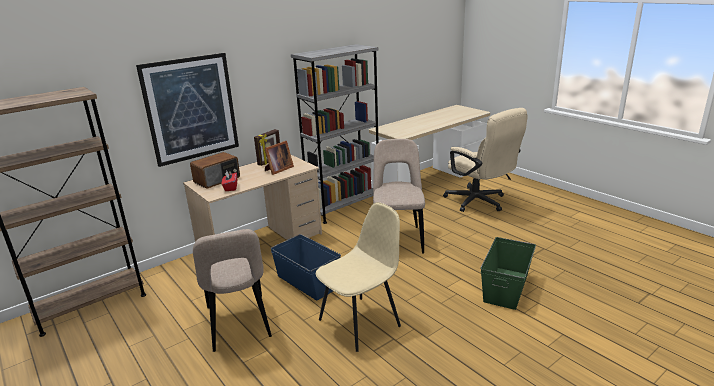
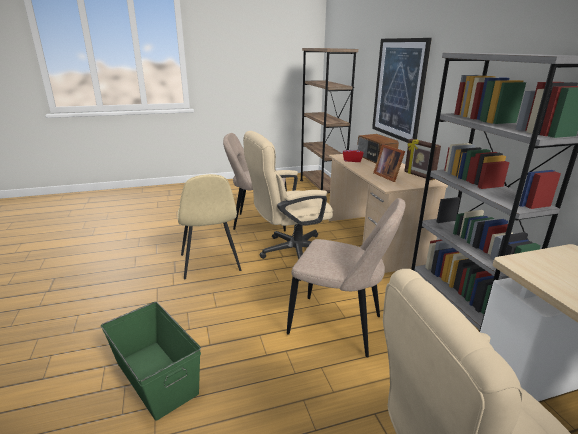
camera: 110 degrees right, 0 degrees up
(307, 281) = (289, 252): blue storage box -> beige office chair

